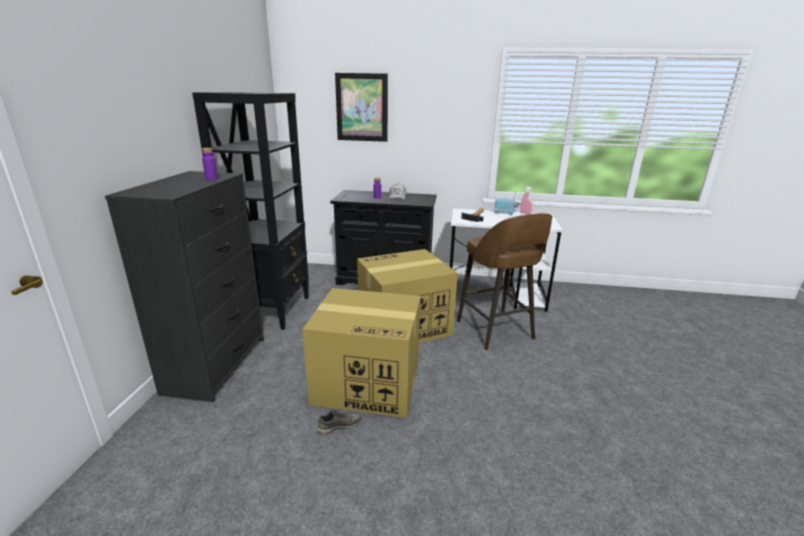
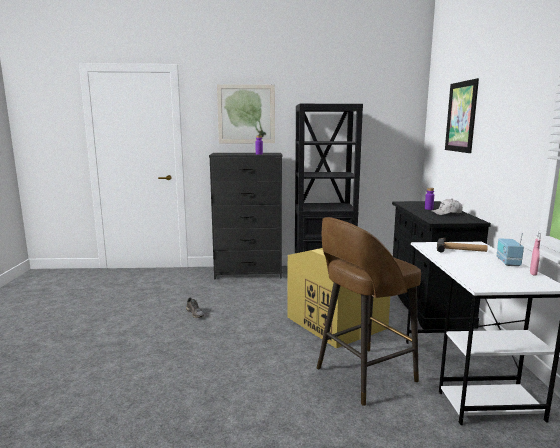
camera: 80 degrees right, 10 degrees down
(132, 109) = (246, 114): none -> picture
(369, 382) = (243, 317): cardboard box -> none

